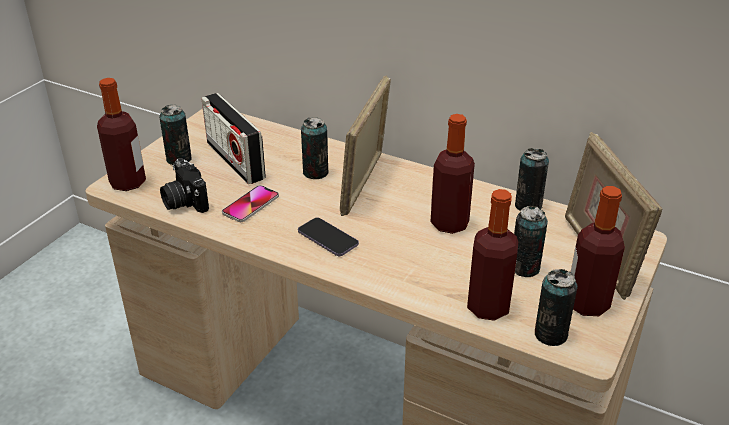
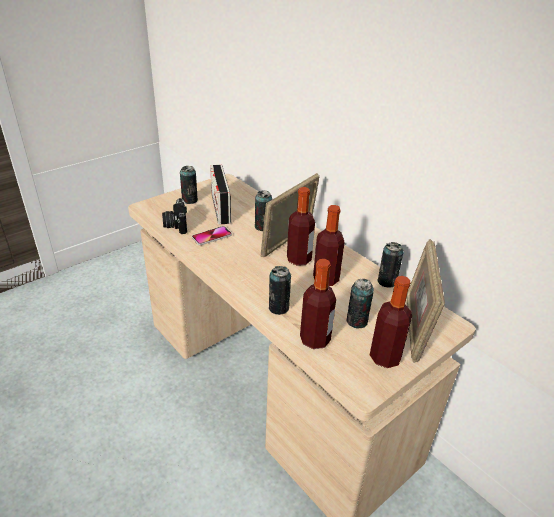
camera: 20 degrees right, 0 degrees up
(128, 182) = (153, 207): bottle -> bottle (299, 259)
(328, 238) = (243, 268): phone -> none
(550, 334) = (345, 370): can -> can (278, 308)

